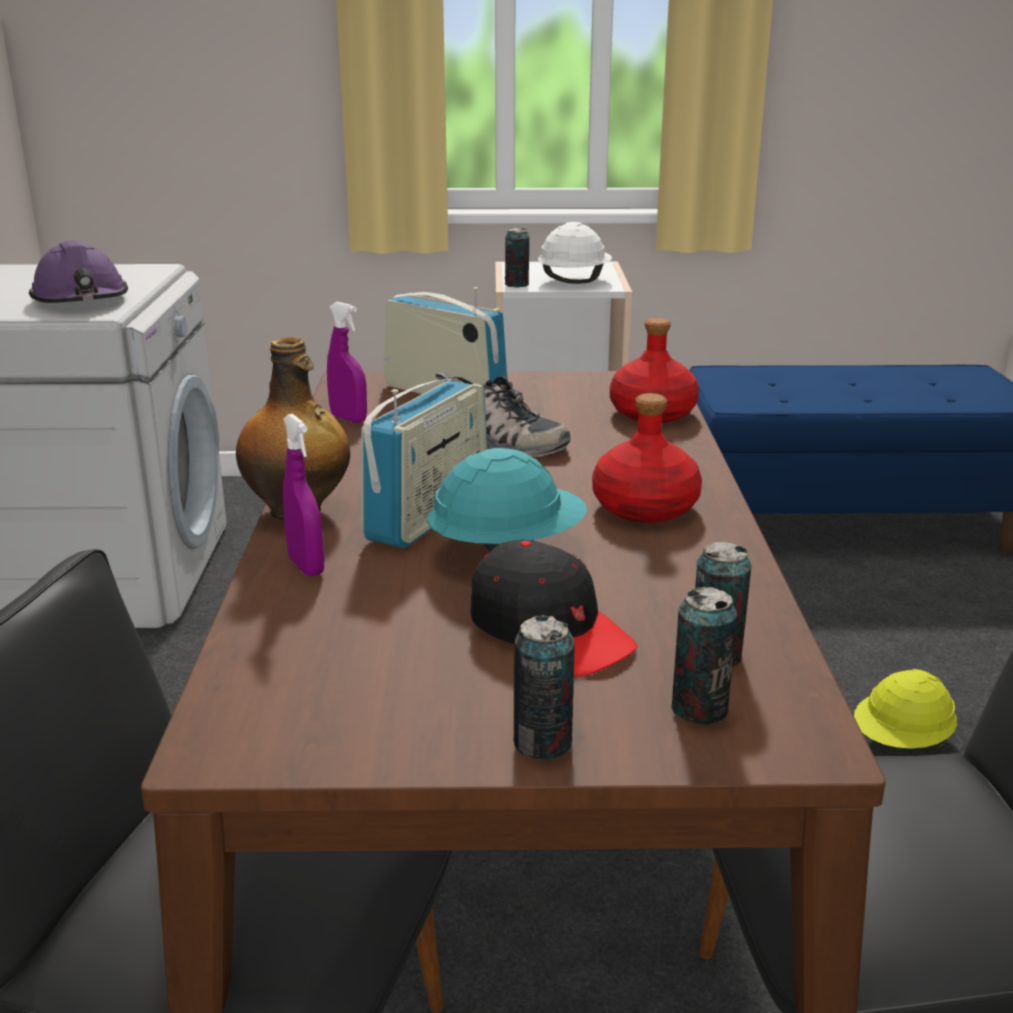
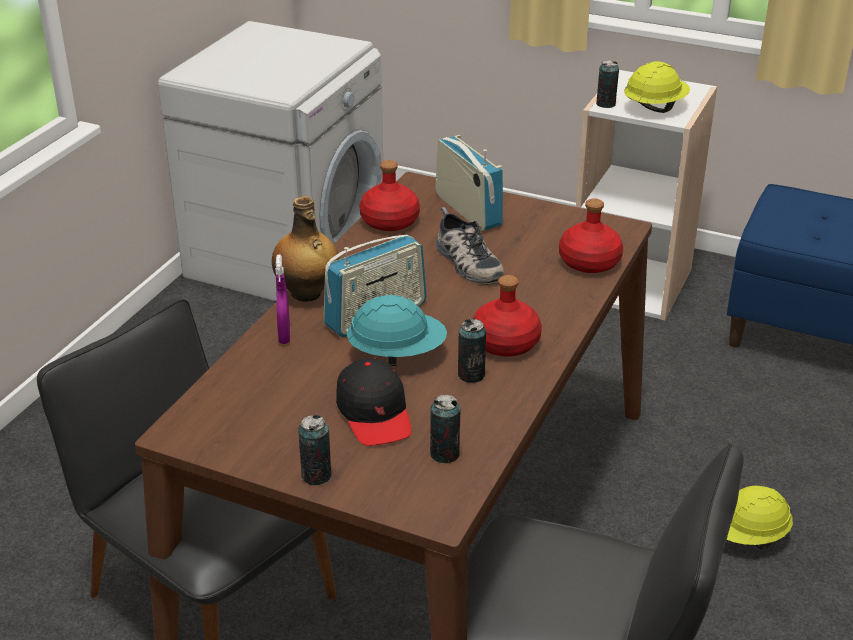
camera: 25 degrees right, 10 degrees up
(81, 300) = (280, 77): purple hard hat -> none
(348, 419) = (389, 221): purple spray bottle -> red bottle
(573, 281) = (654, 107): white hard hat -> yellow hard hat
(699, 709) = (406, 481): can -> can (471, 375)

